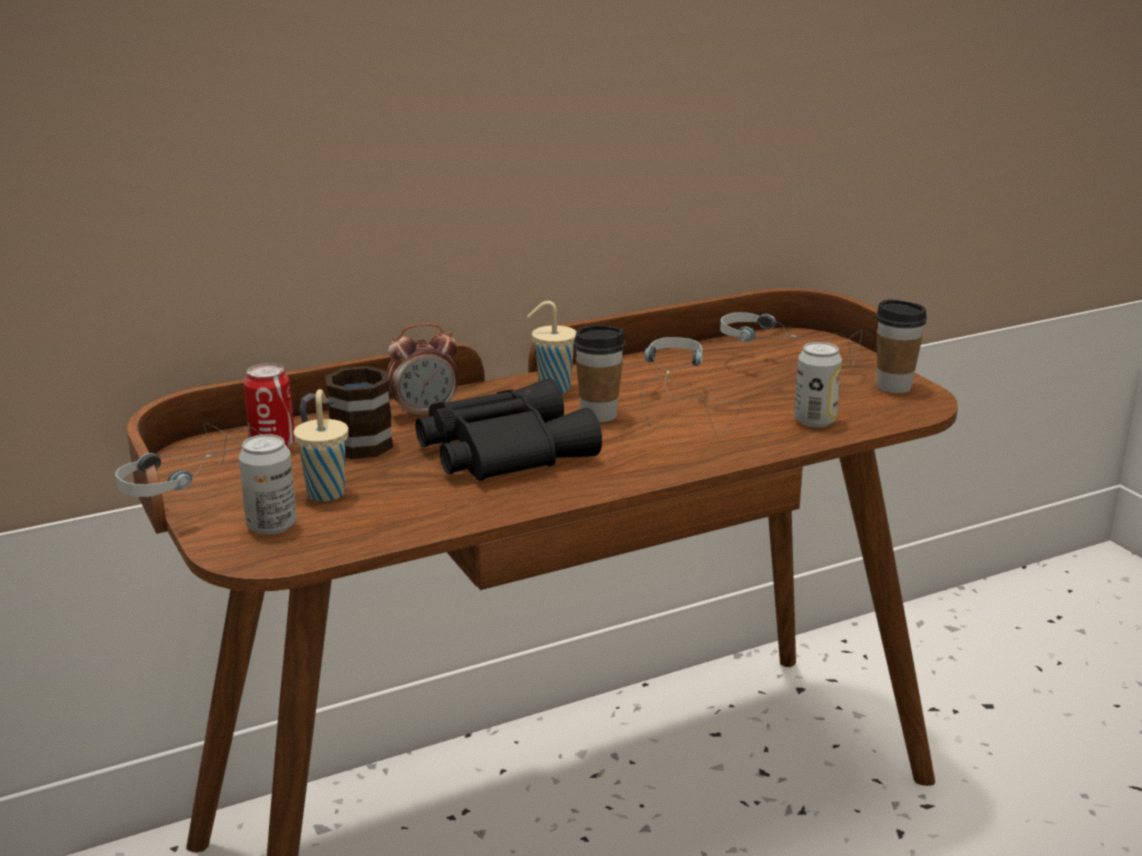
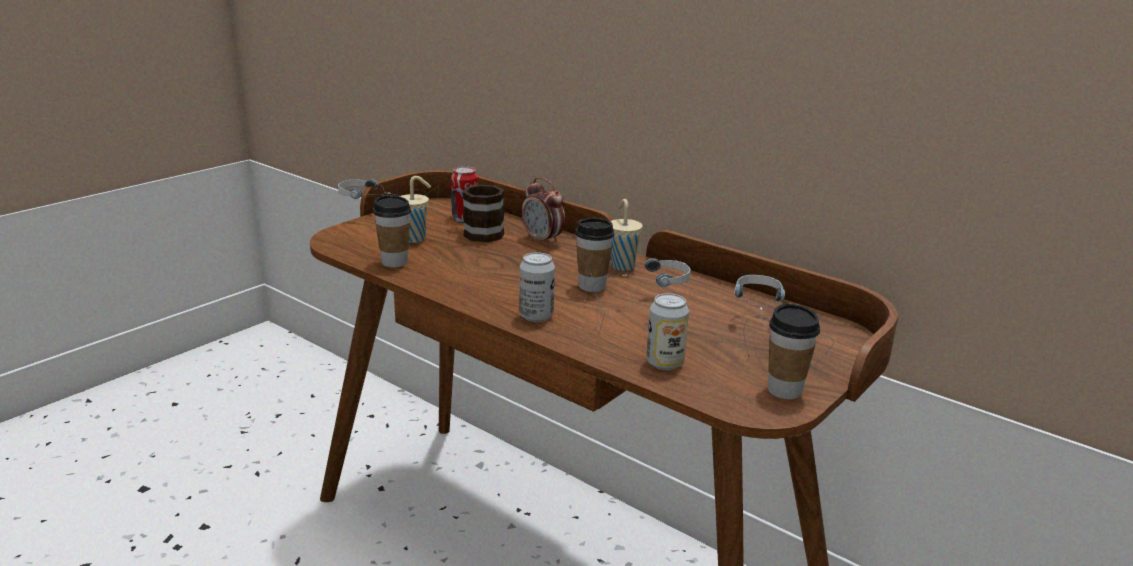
camera: 65 degrees right, 0 degrees up
(271, 526) = (368, 236): can -> can (536, 316)
(405, 519) = (395, 262): none -> cup
(501, 450) = (508, 268): black binoculars -> none

